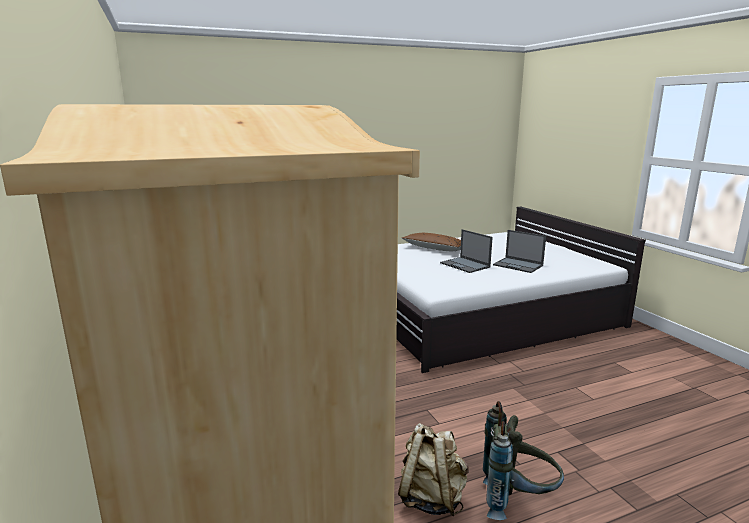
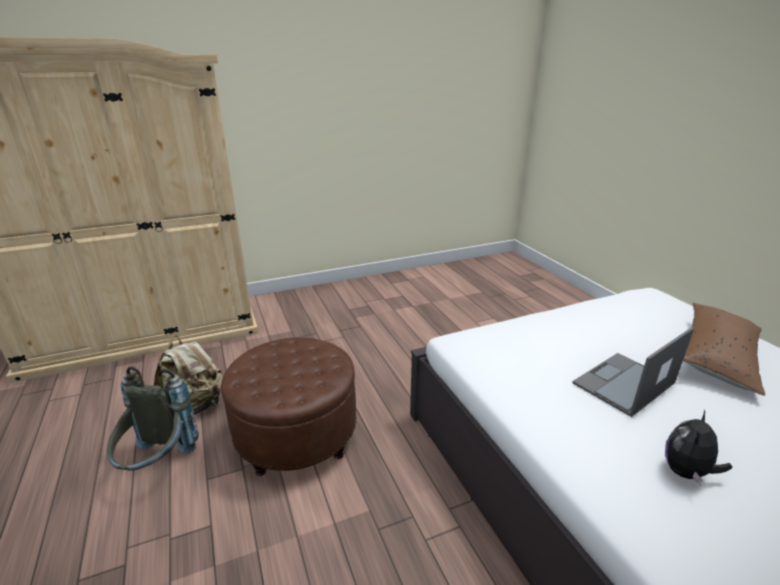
camera: 90 degrees right, 10 degrees up
(458, 422) = (296, 436): none -> brown ottoman
(518, 265) = (686, 472): laptop -> plush toy

